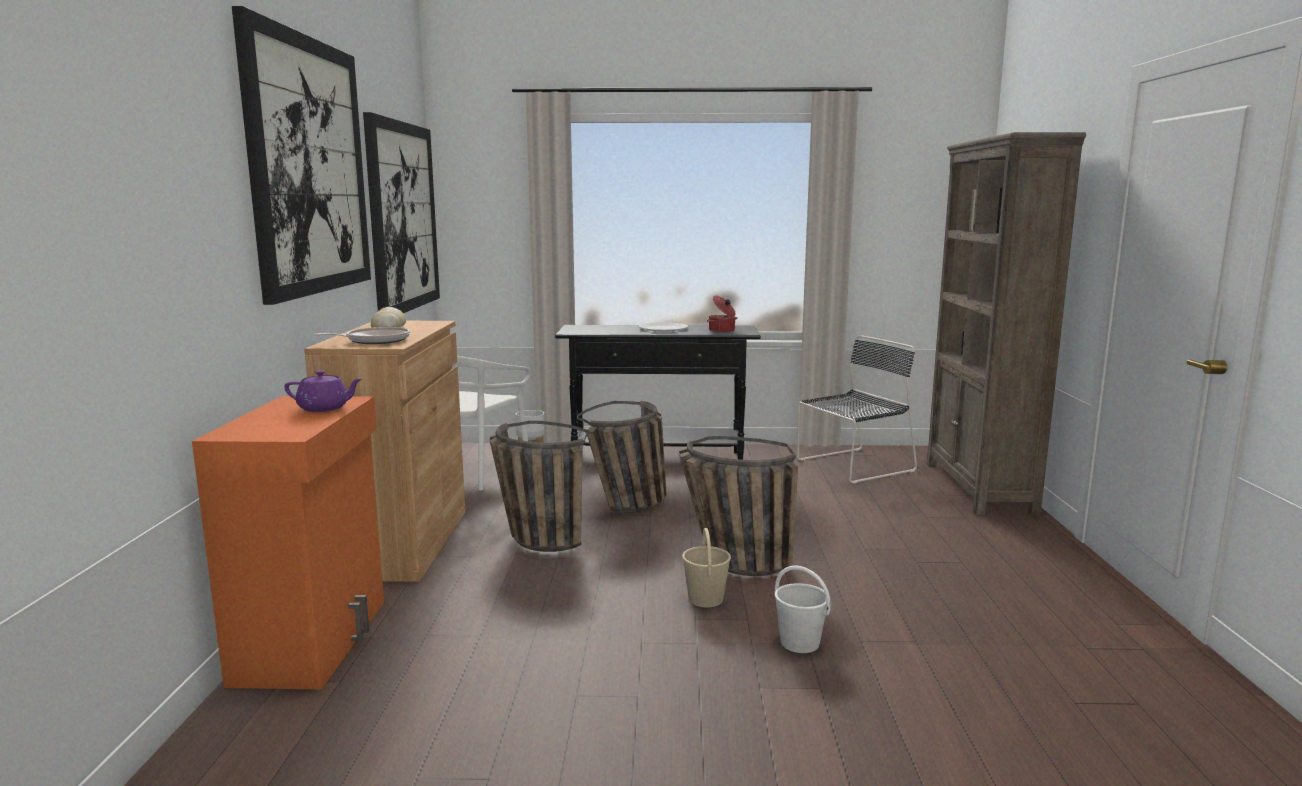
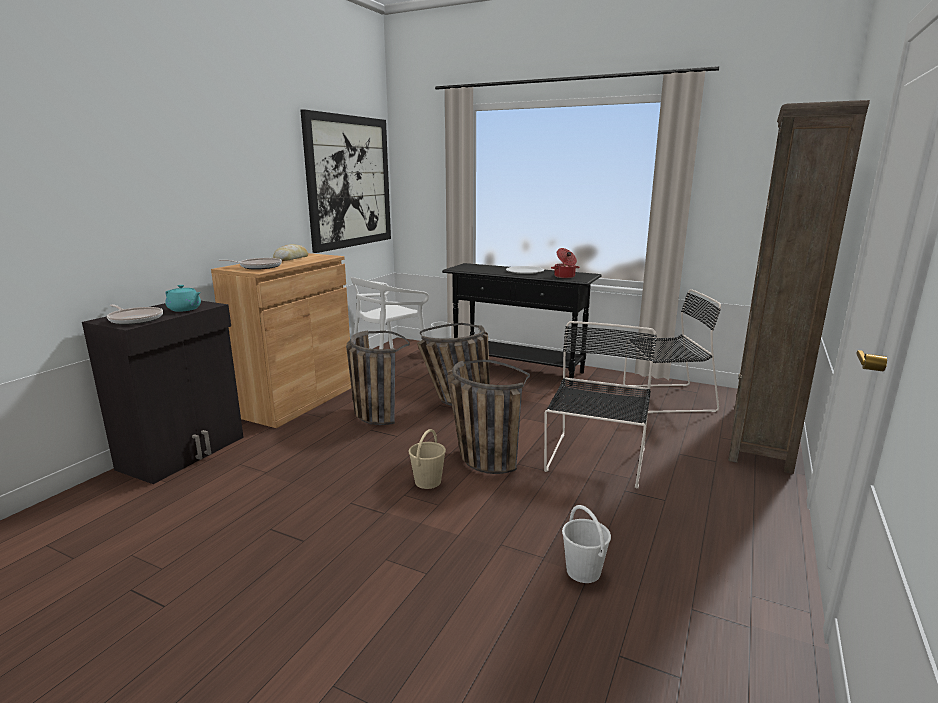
camera: 25 degrees right, 5 degrees up
(279, 428) = (135, 319): none -> frying pan
(309, 166) = (229, 148): picture -> none
(315, 640) = (184, 453): orange cabinet -> black cabinet
(325, 408) = (185, 309): purple teapot -> turquoise teapot
(800, 643) = (453, 533): white bucket -> white bucket (583, 572)
(857, 540) = (595, 461): none -> black chair

